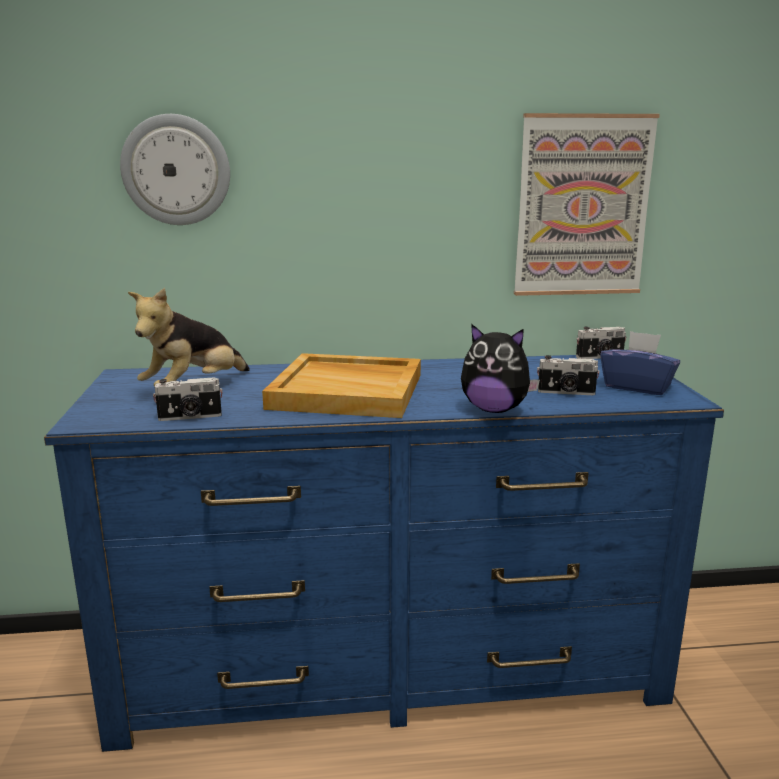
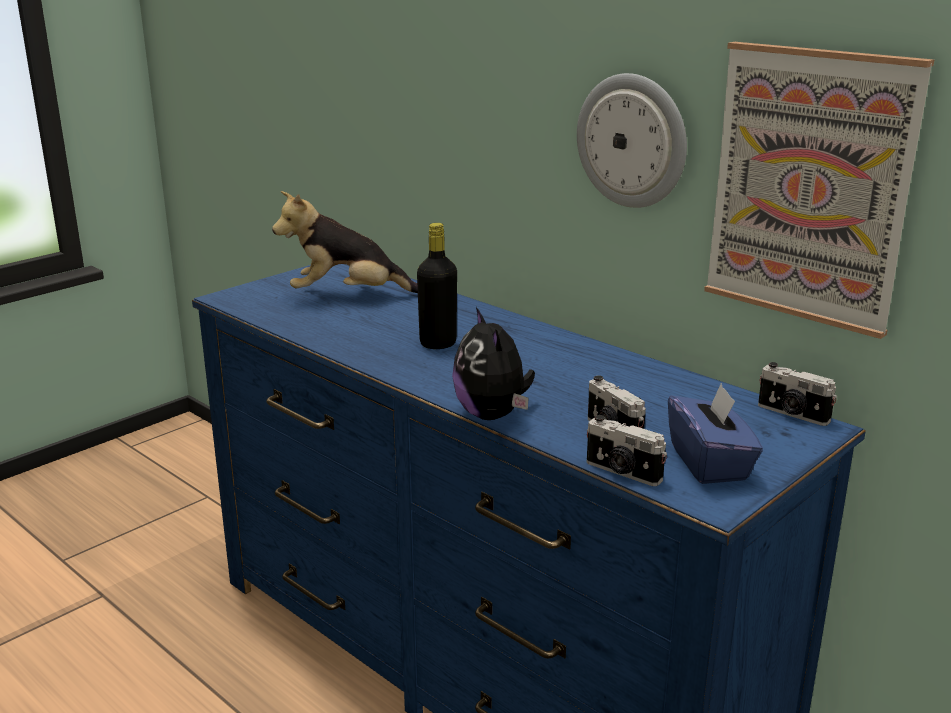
camera: 50 degrees right, 5 degrees up
(176, 170) = (403, 71): wall clock -> wall clock (632, 141)
(190, 417) = (285, 319): camera -> camera (622, 472)
(349, 391) = (438, 343): beige tray -> black bottle

